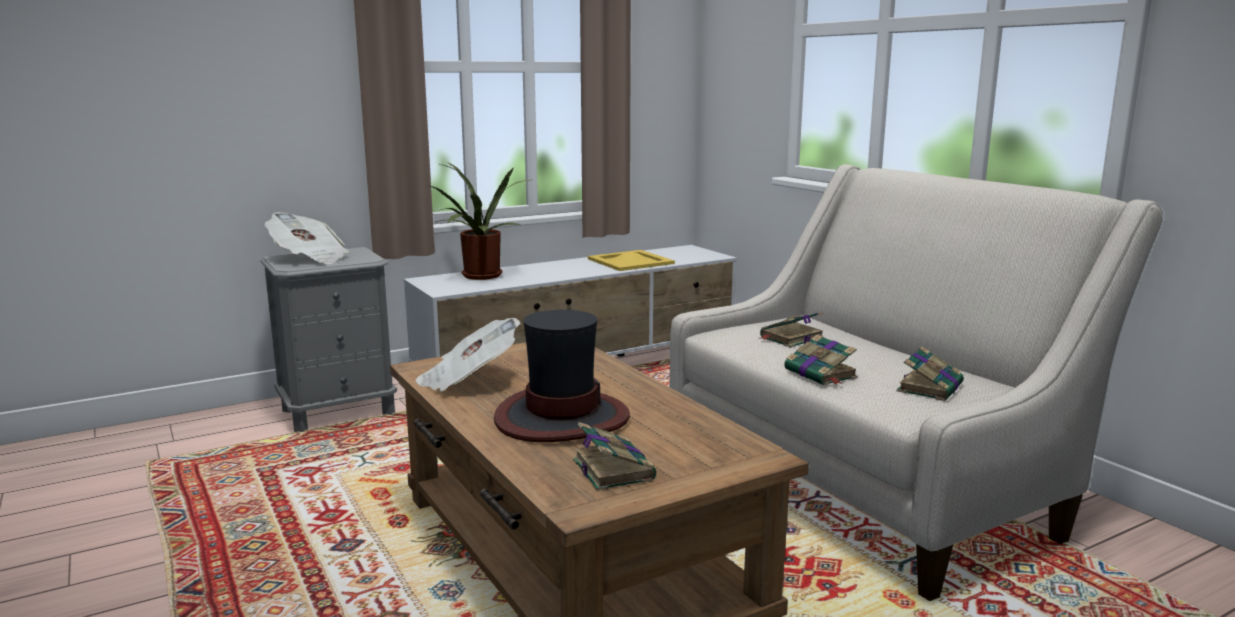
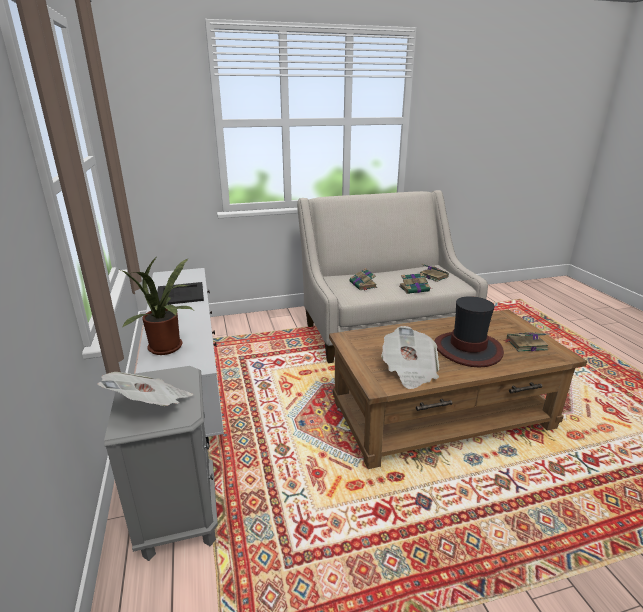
camera: 75 degrees left, 10 degrees up
(630, 261) = (180, 294): yellow tray -> black tray

